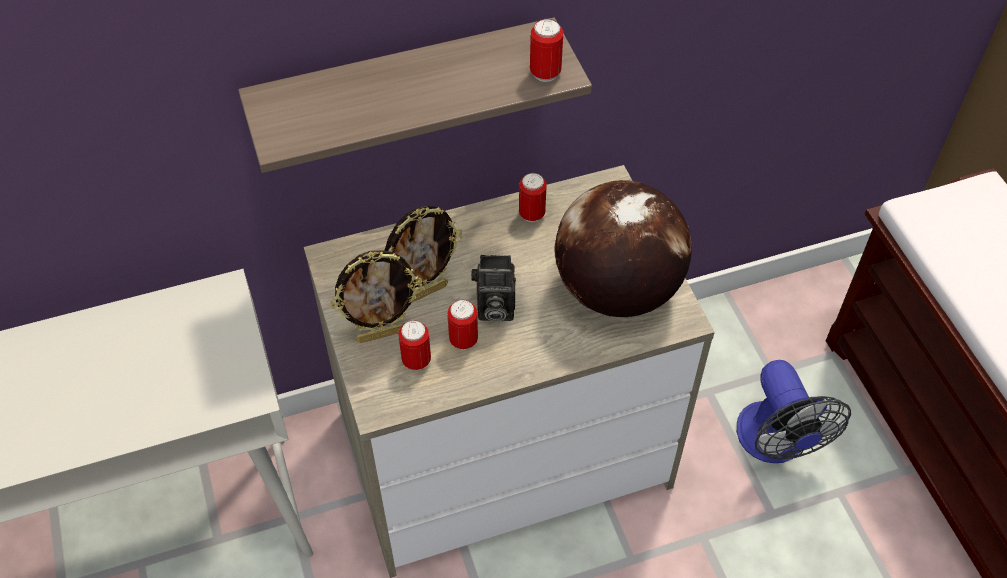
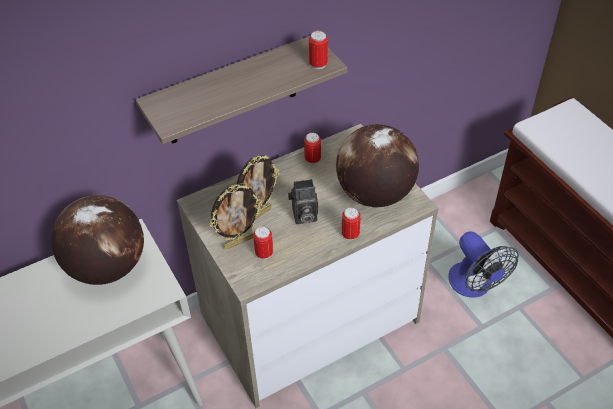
camera: 10 degrees left, 5 degrees down
(172, 340) = (107, 267): none -> globe
(463, 340) = (290, 237): can -> can (350, 234)

